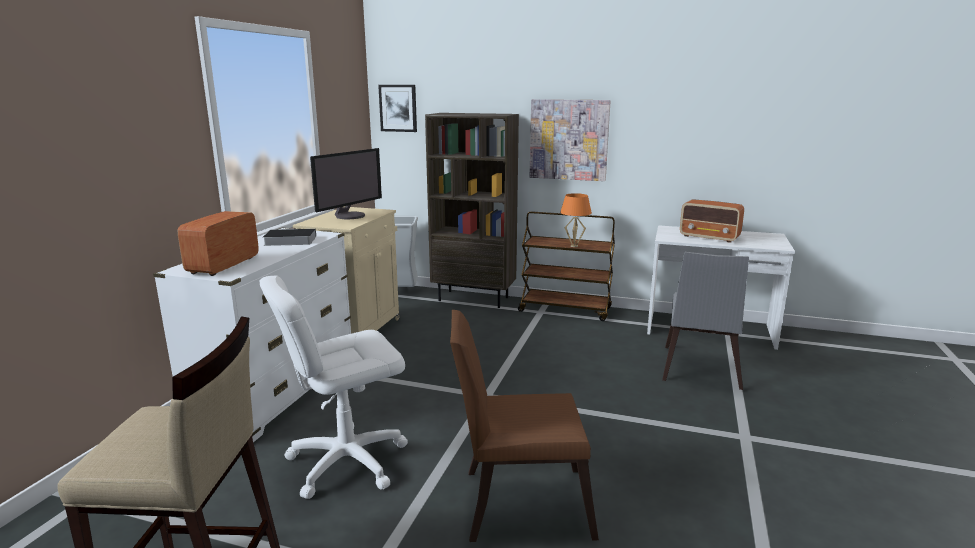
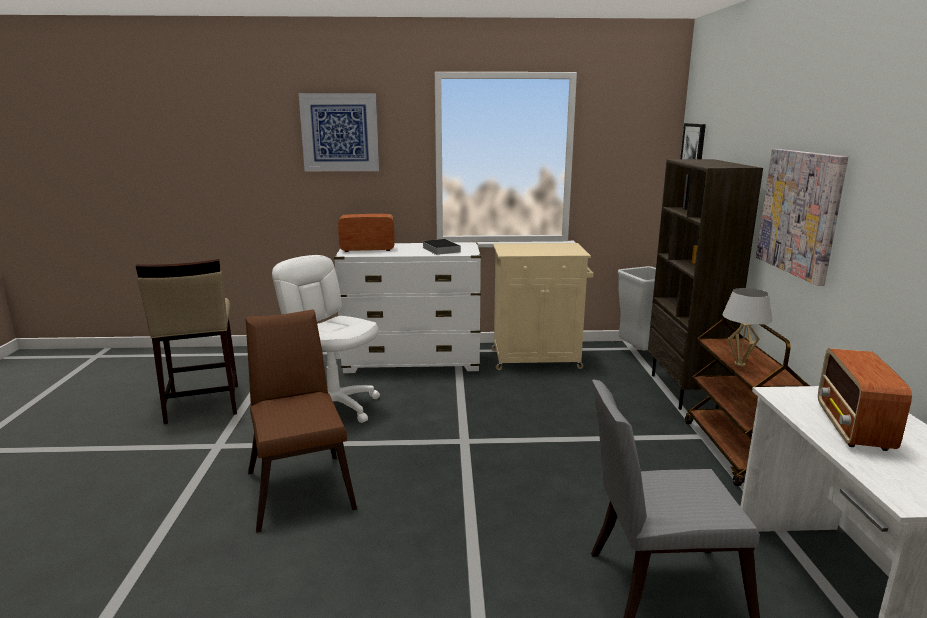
camera: 70 degrees right, 0 degrees up
(94, 102) = (340, 132): none -> picture
(350, 216) = (543, 249): monitor -> none
(574, 246) = (740, 364): orange table lamp -> white table lamp

